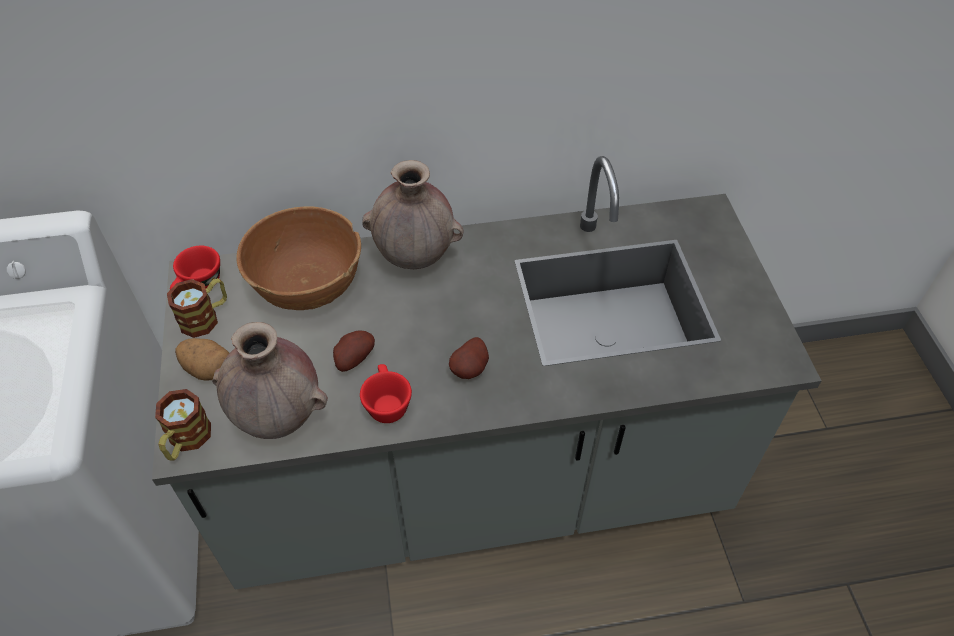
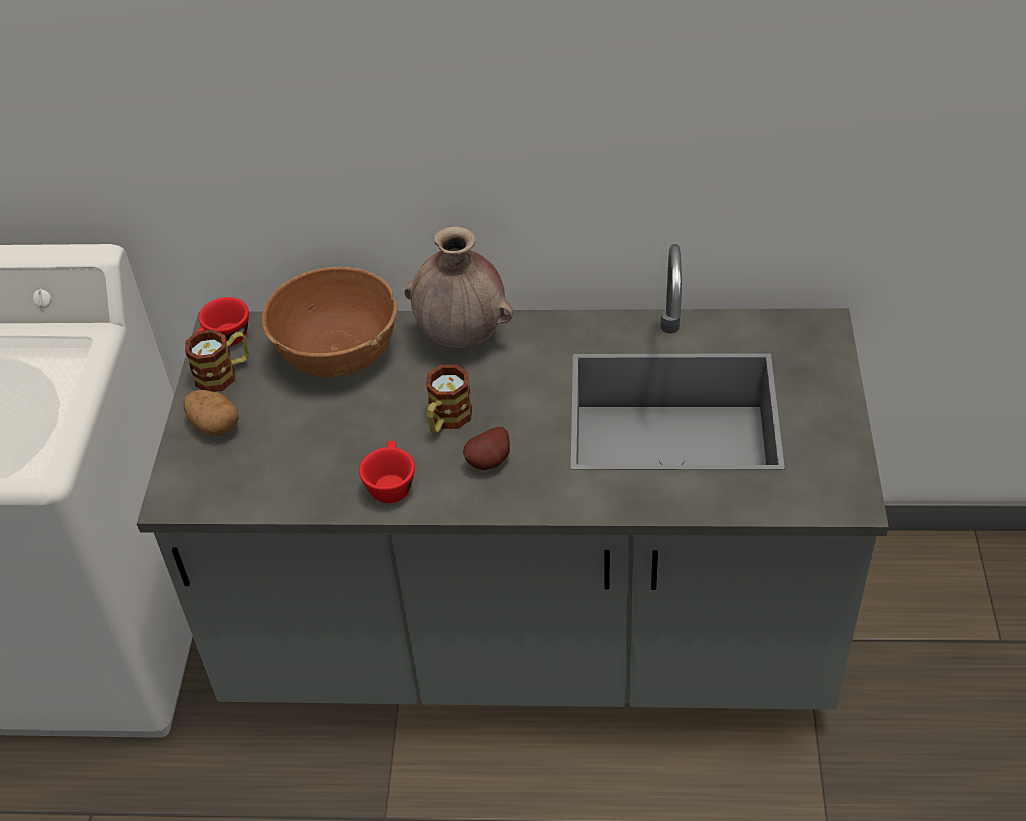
camera: 15 degrees right, 5 degrees down
(186, 441) = (177, 492): mug -> mug (447, 420)
(279, 417) = (276, 482): brown vase -> none
(353, 359) = (367, 435): potato -> none

